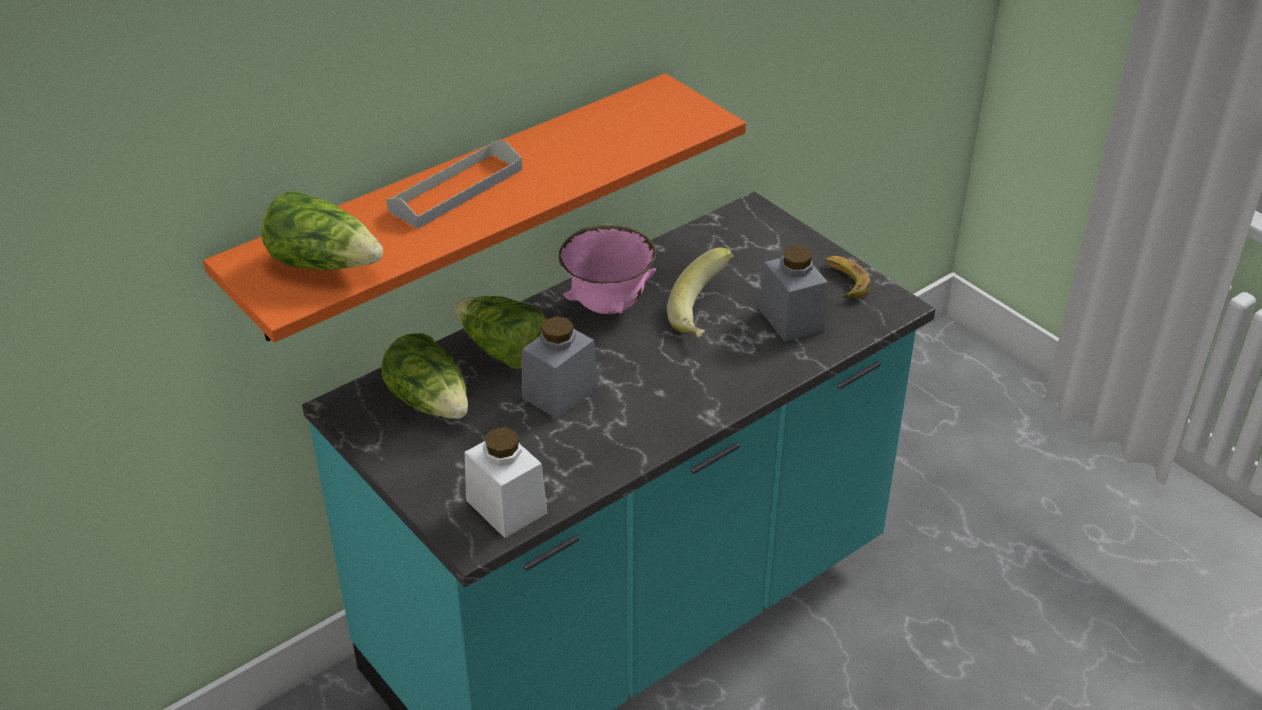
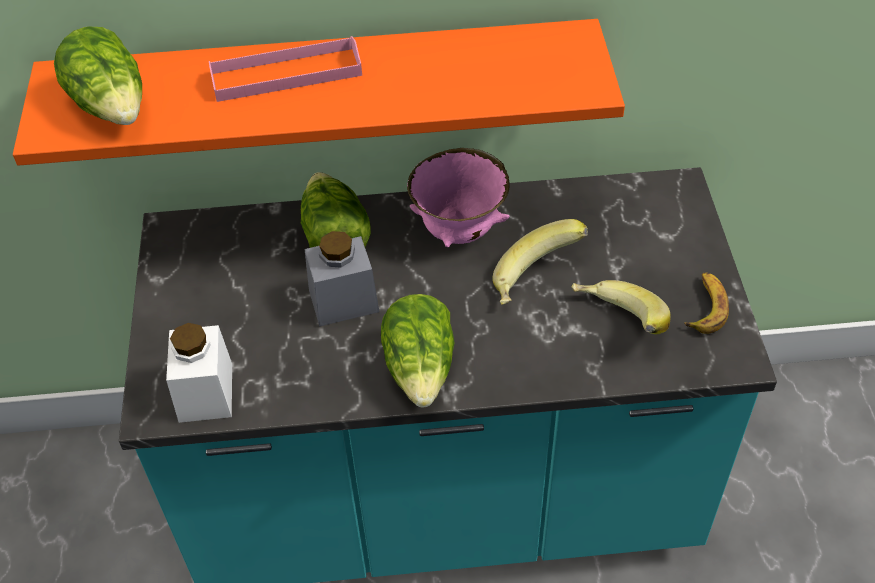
camera: 35 degrees right, 10 degrees up
(431, 402) = (236, 259): lettuce -> lettuce (421, 368)
(456, 190) = (286, 74): grey tray -> pink tray
(791, 319) = (616, 324): grey jar -> banana

